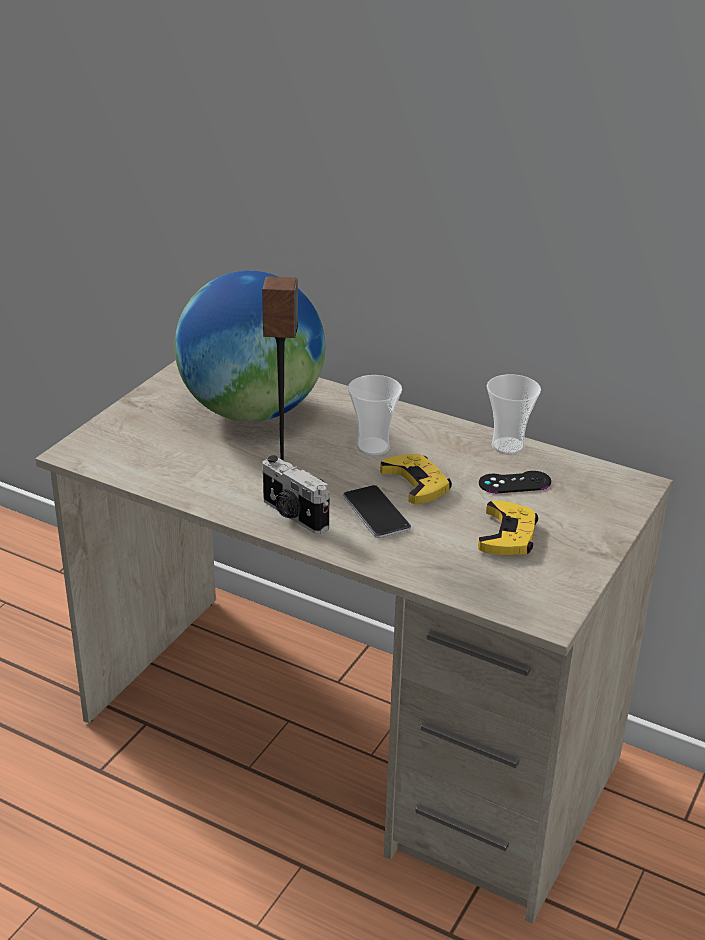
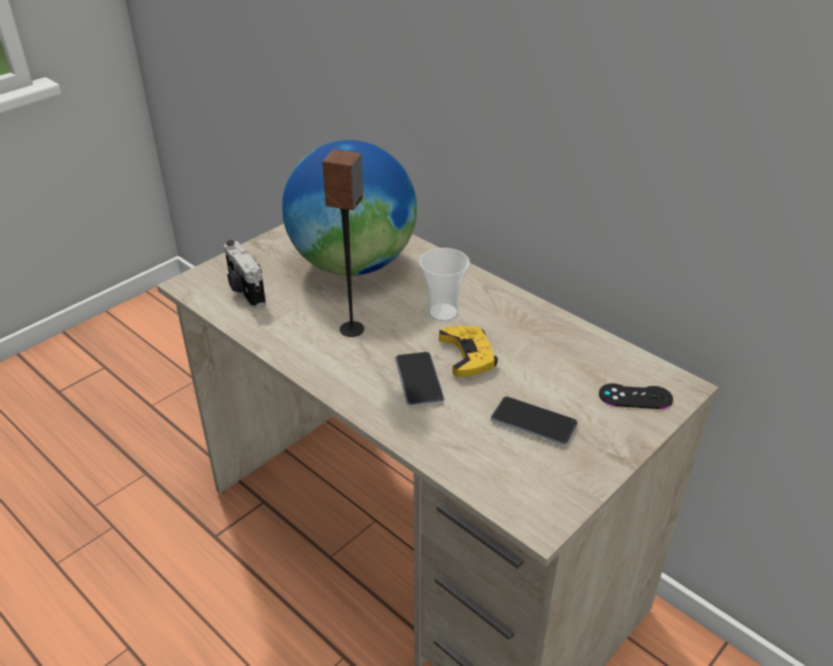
camera: 15 degrees right, 5 degrees up
(293, 515) = (344, 371): camera -> camera (244, 290)
(507, 446) = (567, 329): cup -> none
(508, 535) = (533, 422): yellow game controller -> phone
(514, 483) = (560, 367): black game controller -> black game controller (635, 397)

